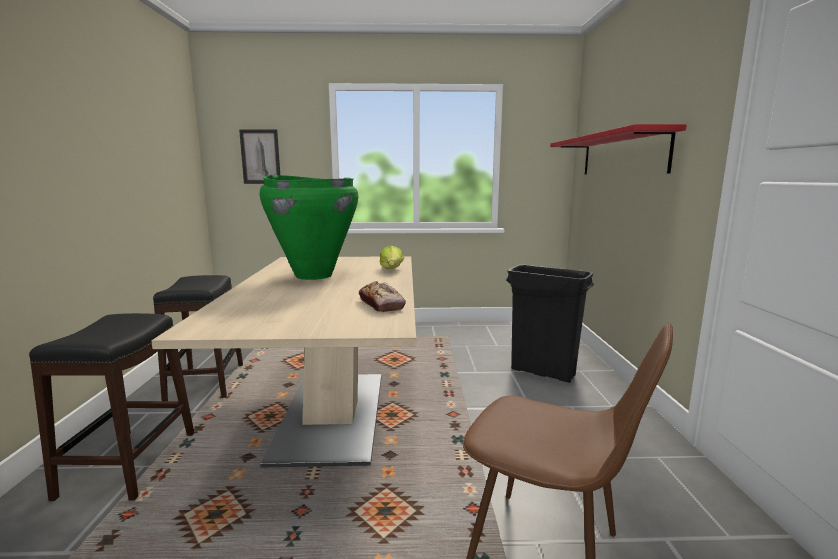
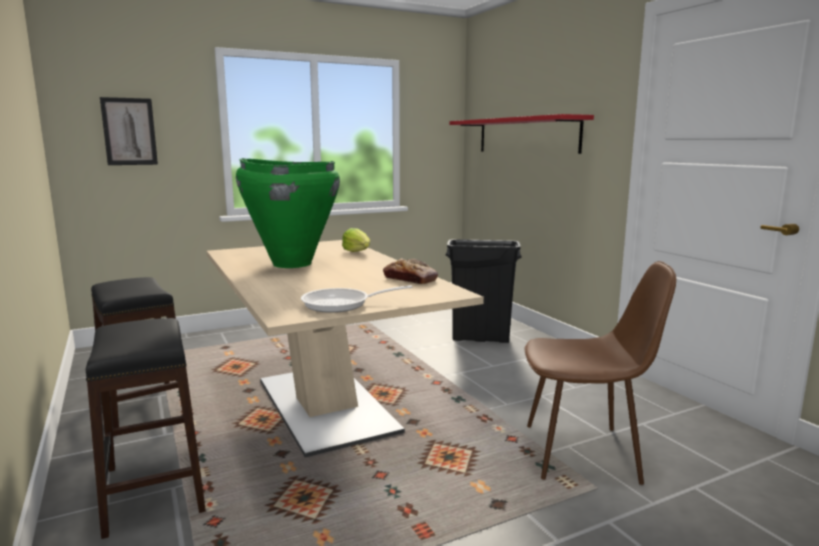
camera: 25 degrees left, 0 degrees up
(262, 324) = (342, 304): none -> frying pan

